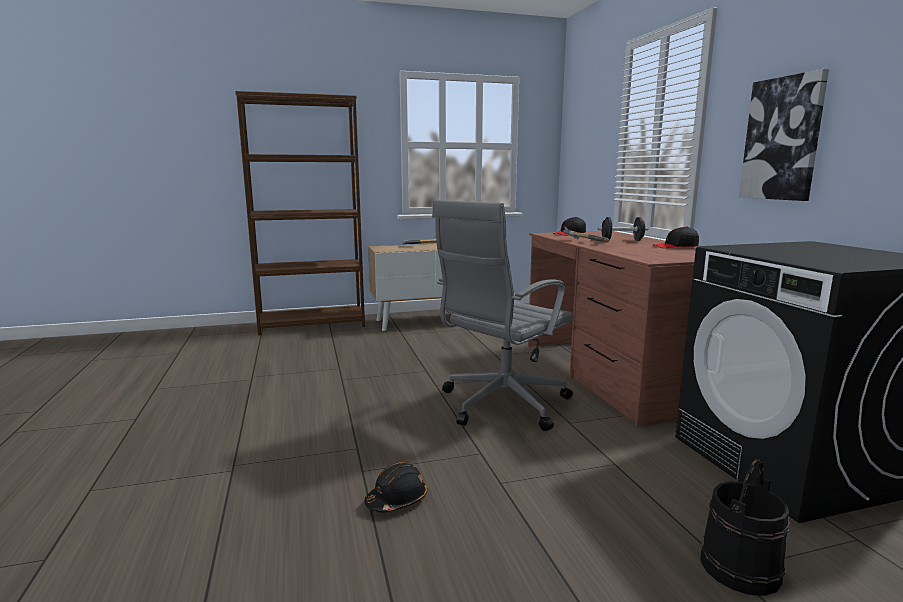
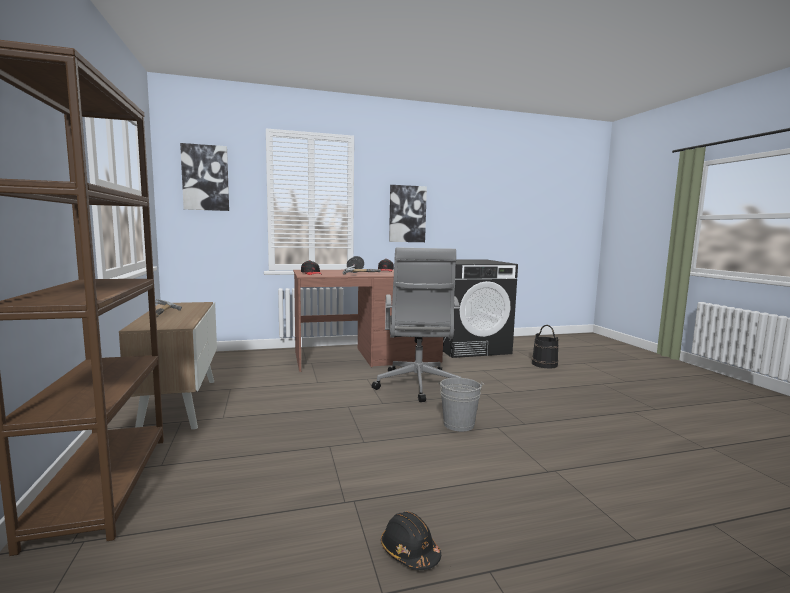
camera: 90 degrees left, 5 degrees down
(370, 424) = (458, 424): none -> grey bucket
(397, 500) = (547, 413): black hard hat -> black hard hat (409, 552)
(501, 404) = (417, 386): grey office chair -> grey office chair turned 45 degrees clockwise
(584, 119) = (205, 178): none -> picture

